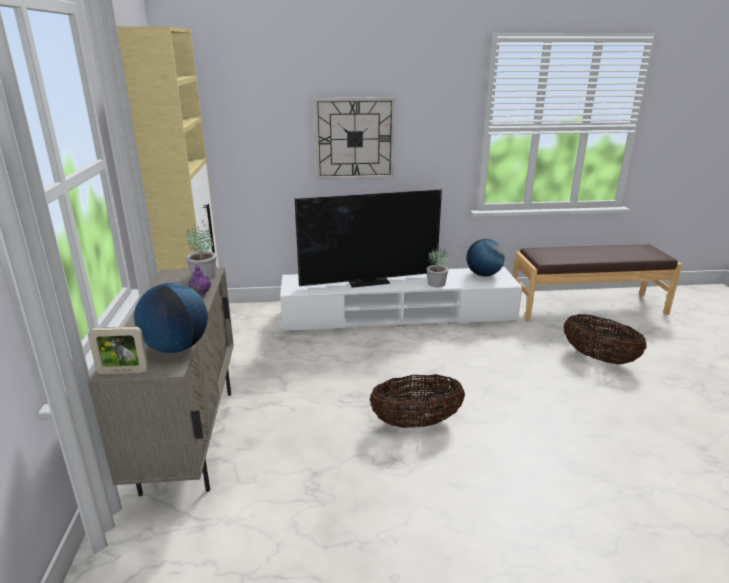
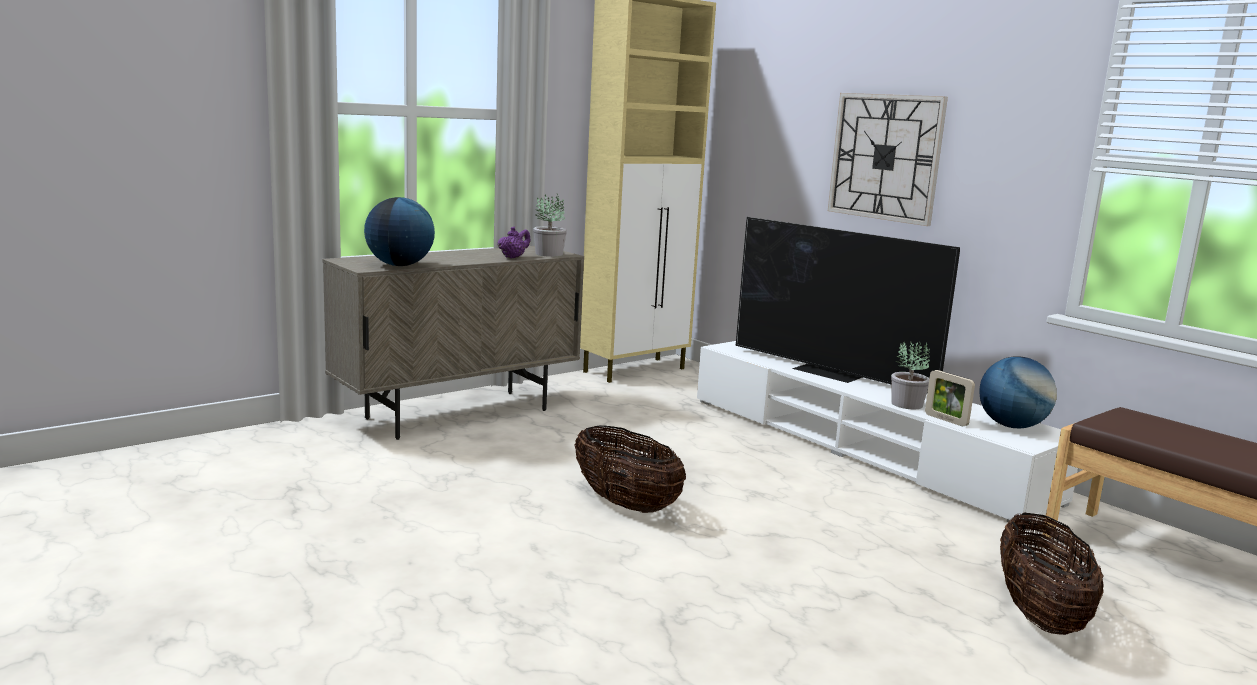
camera: 55 degrees right, 10 degrees down
(123, 371) = (345, 261): picture frame -> picture frame (946, 420)

